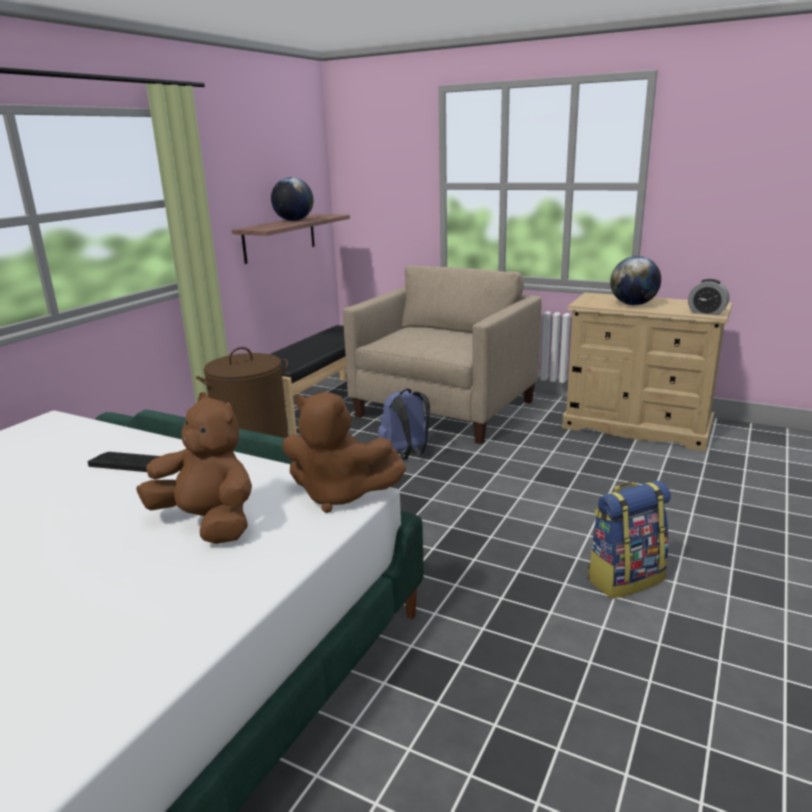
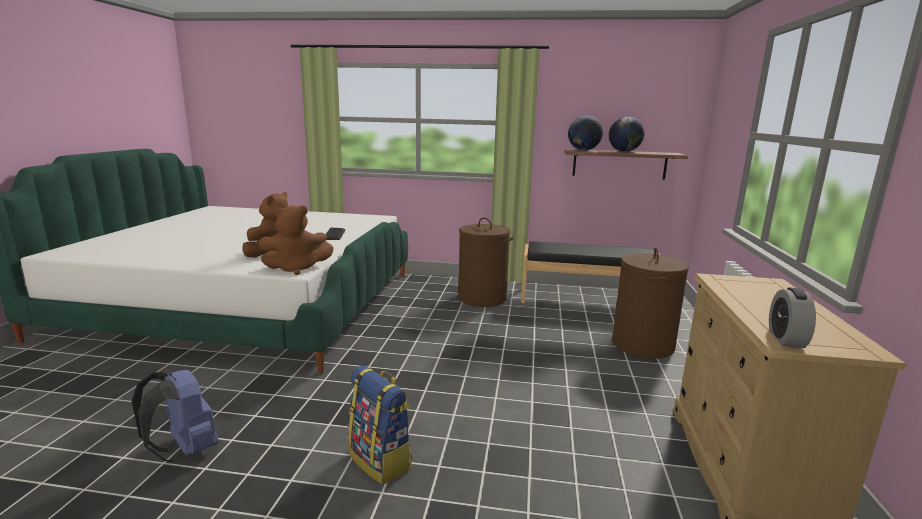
camera: 70 degrees right, 5 degrees down
(339, 495) = (296, 269): brown plush toy -> brown plush toy turned 105 degrees counterclockwise
(406, 454) = (536, 341): blue backpack -> blue backpack (185, 450)
(444, 409) = (643, 345): beige armchair -> brown laundry basket
(633, 304) = (757, 299): globe -> globe (583, 150)

